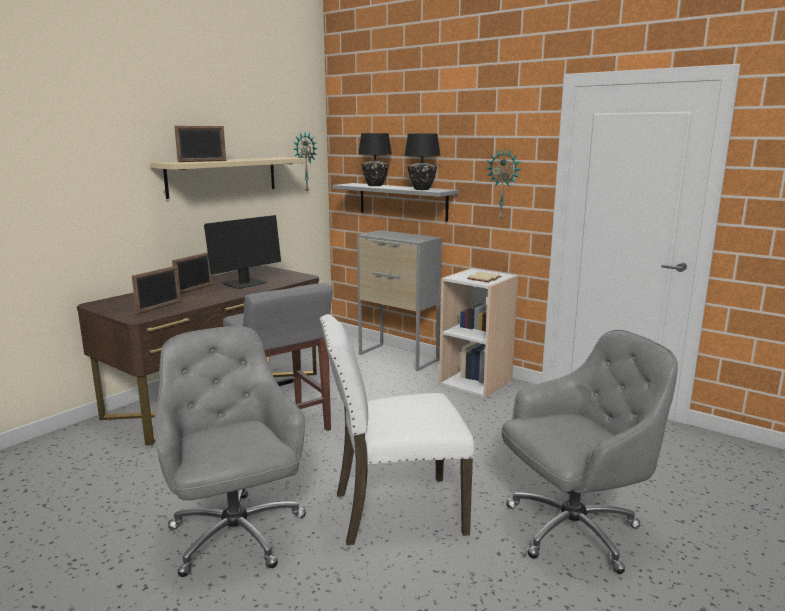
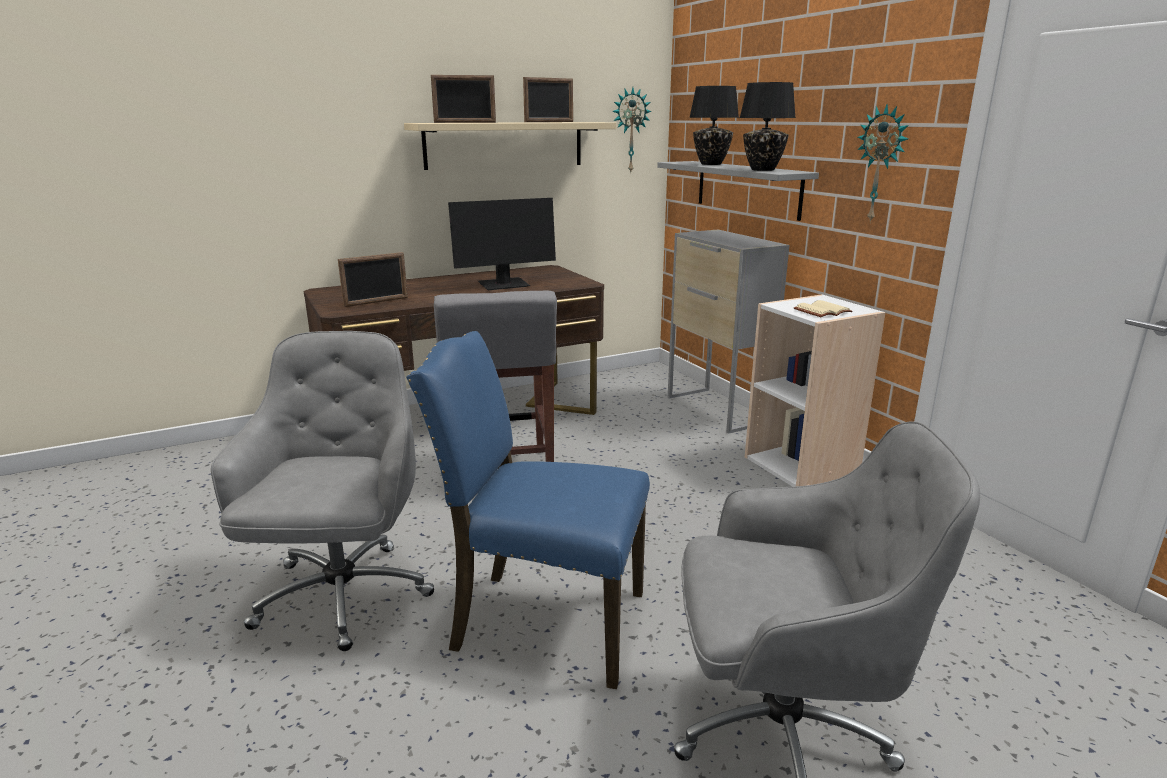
camera: 25 degrees right, 5 degrees up
(195, 289) = (441, 286): picture frame -> picture frame (549, 122)
(395, 511) = (544, 622): white chair -> blue chair

